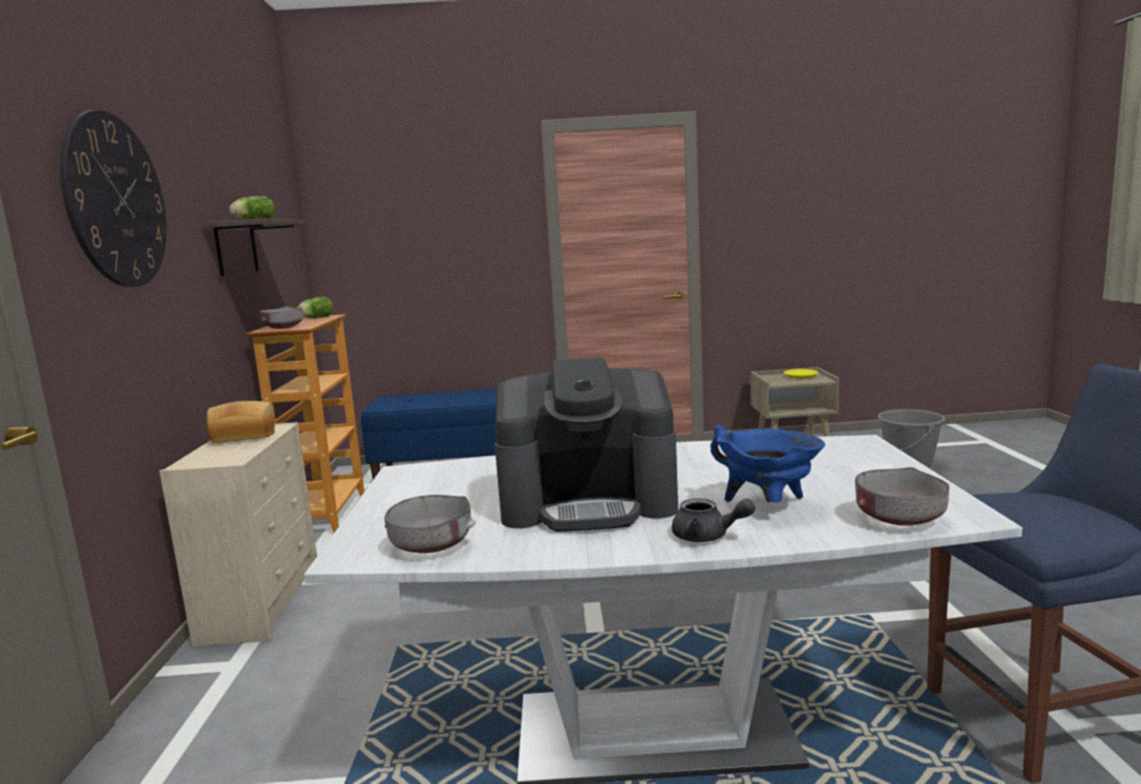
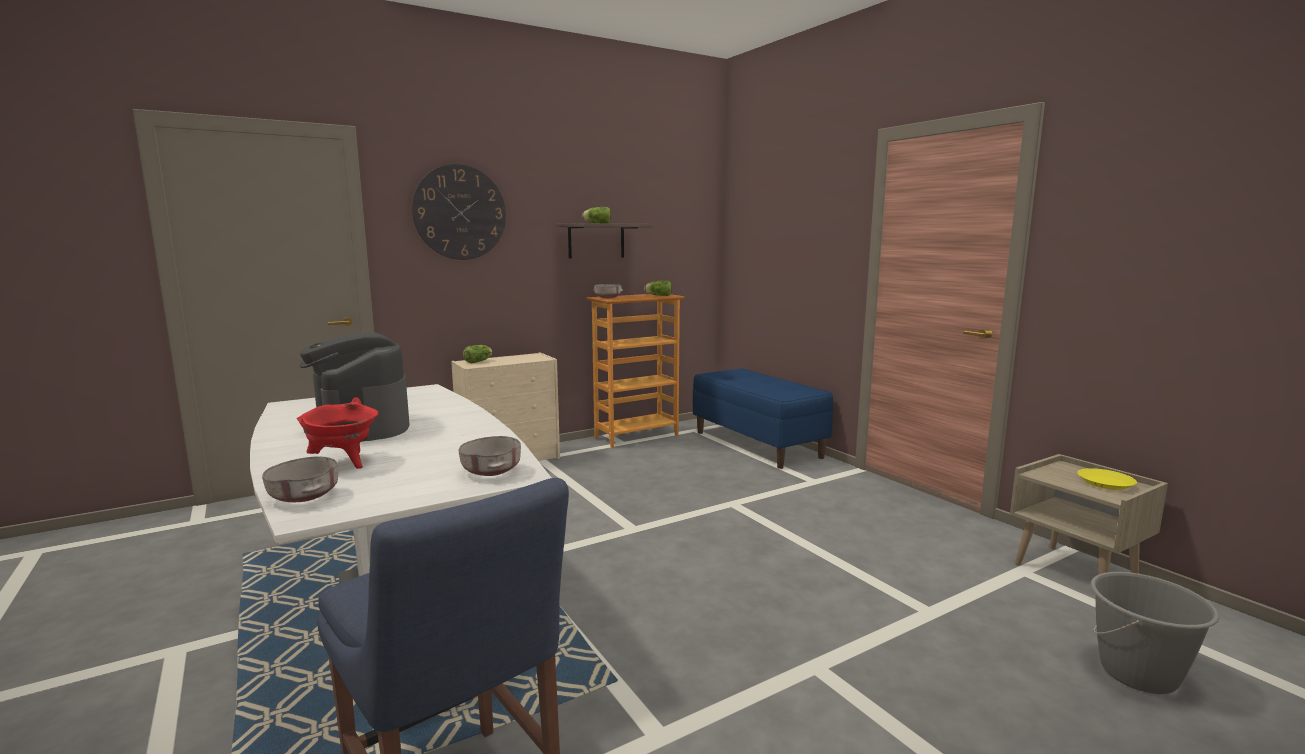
camera: 60 degrees right, 0 degrees up
(209, 456) = (479, 361): none -> lettuce
(244, 436) = (521, 358): bread -> none
(431, 546) = (295, 412): grey bowl -> grey bowl (491, 472)
(708, 537) = (288, 455): grey teapot -> none
(768, 506) = (343, 463): blue cooking pot -> red cooking pot

